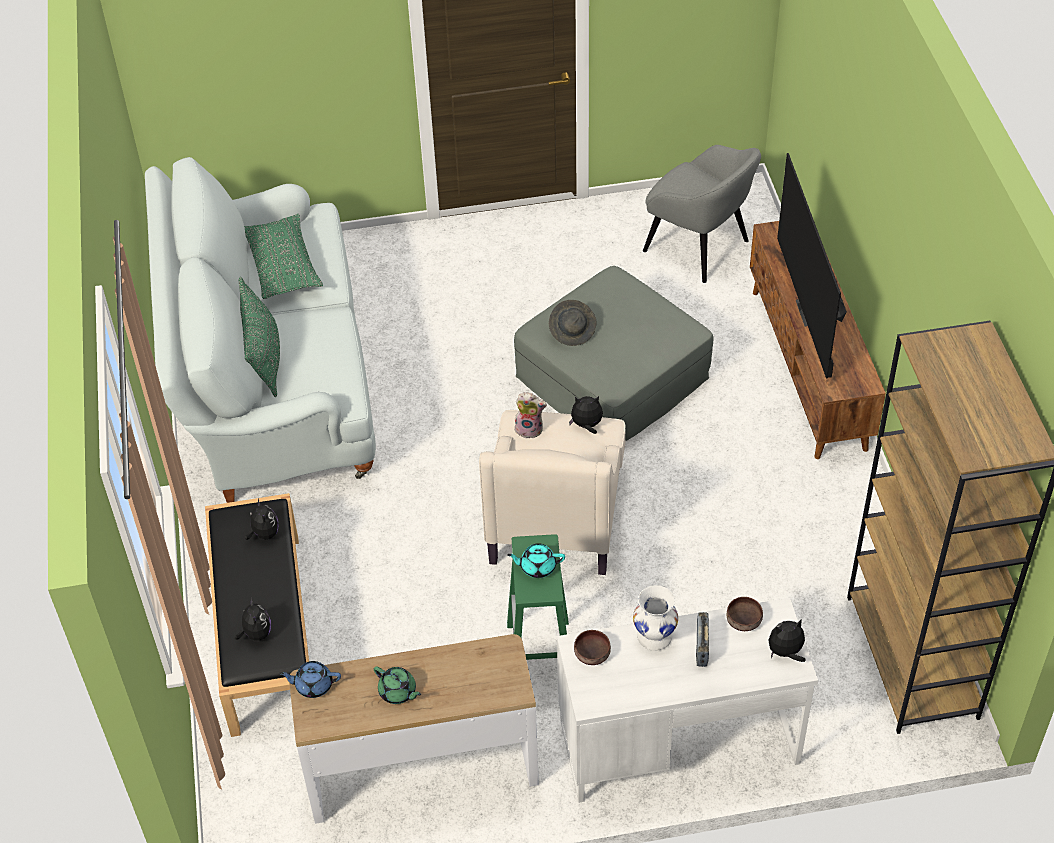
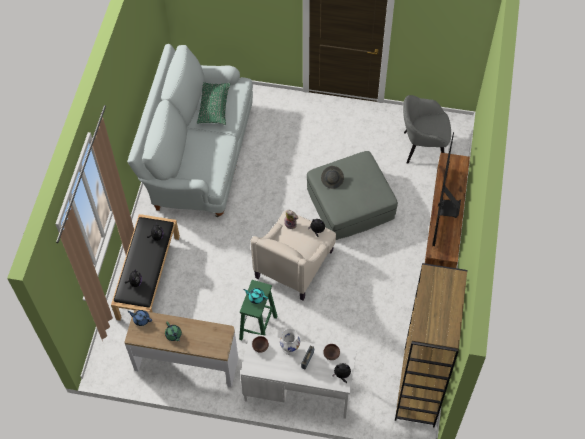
camera: 20 degrees right, 10 degrees up
(263, 356) = (187, 151): green pillow -> none
(698, 247) = (422, 147): grey armchair -> grey armchair turned 120 degrees clockwise

